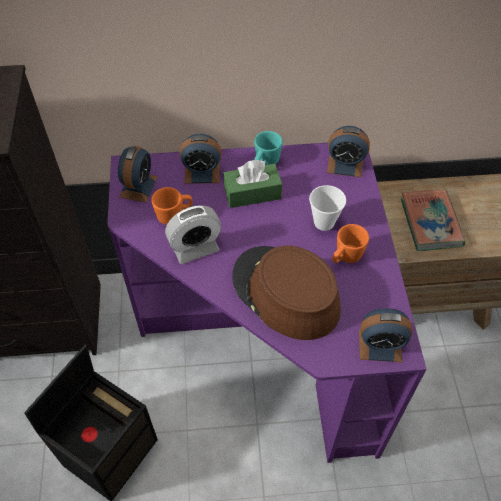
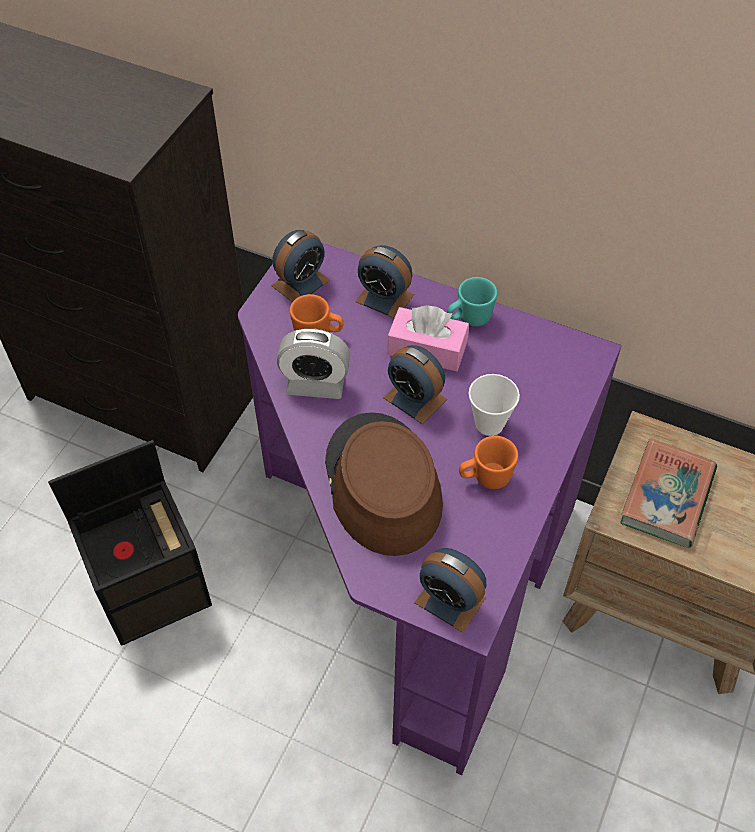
camera: 30 degrees right, 0 degrees up
(252, 193) = (427, 349): green tissue box -> pink tissue box
(345, 165) = (569, 365): alarm clock -> alarm clock (415, 398)

